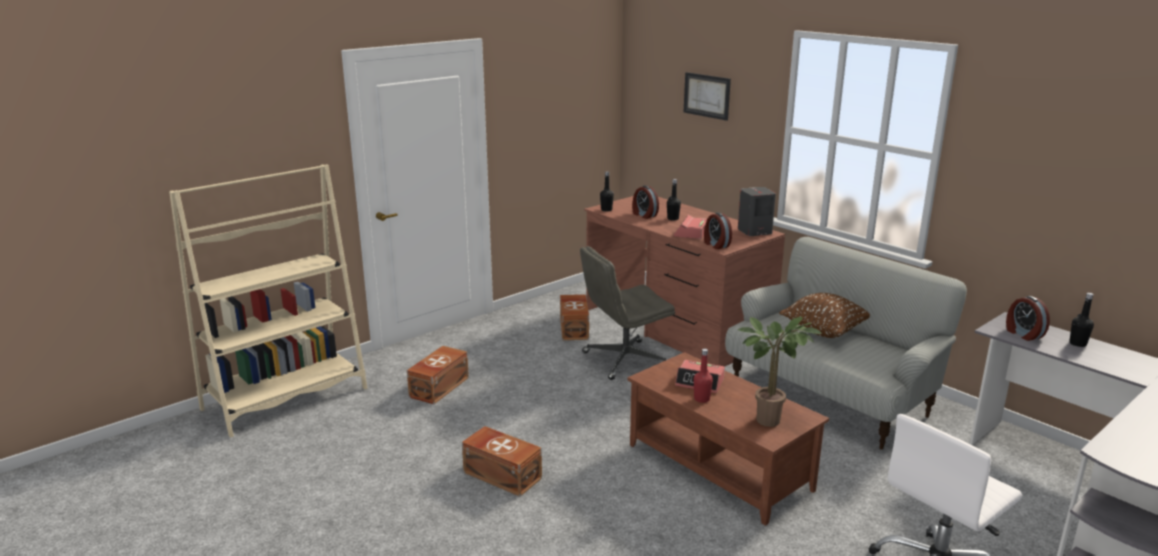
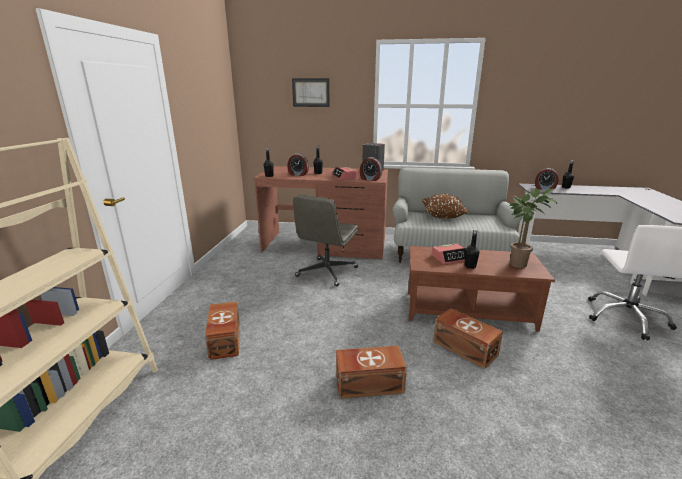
camera: 40 degrees left, 0 degrees up
(575, 328) = (269, 264): brown storage box -> brown storage box (464, 347)
(701, 399) = (470, 266): red bottle -> black bottle

